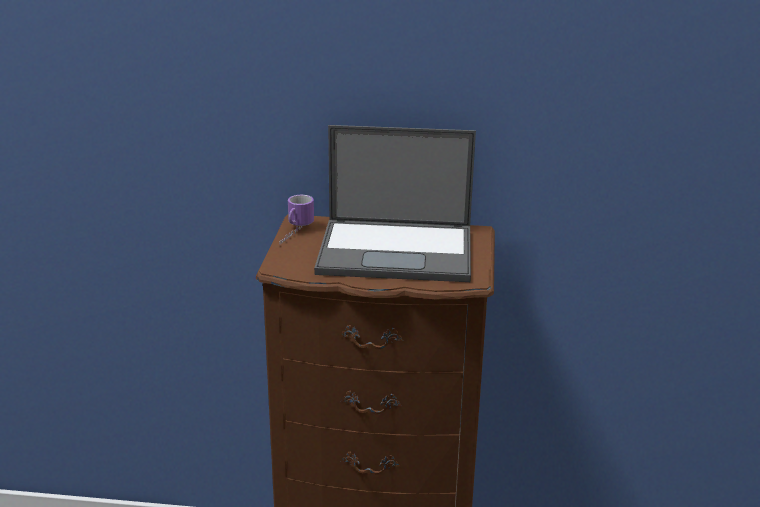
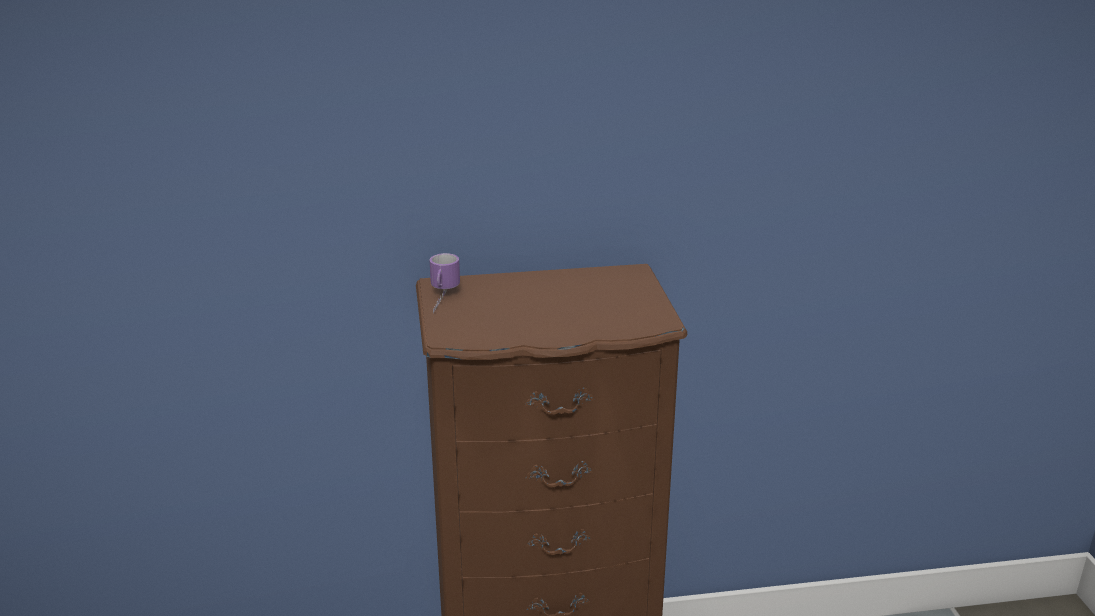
camera: 15 degrees left, 0 degrees up
(398, 251) = (566, 302): laptop -> none

